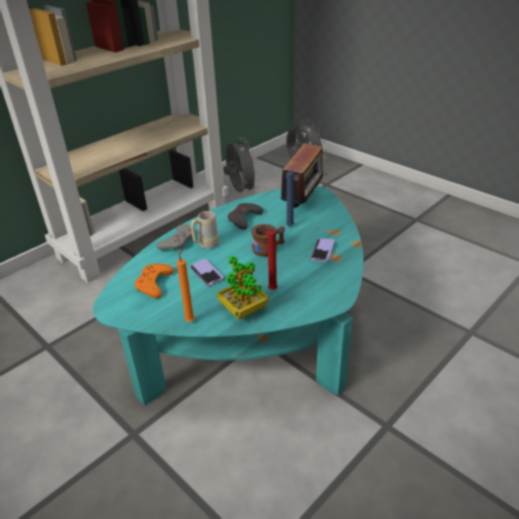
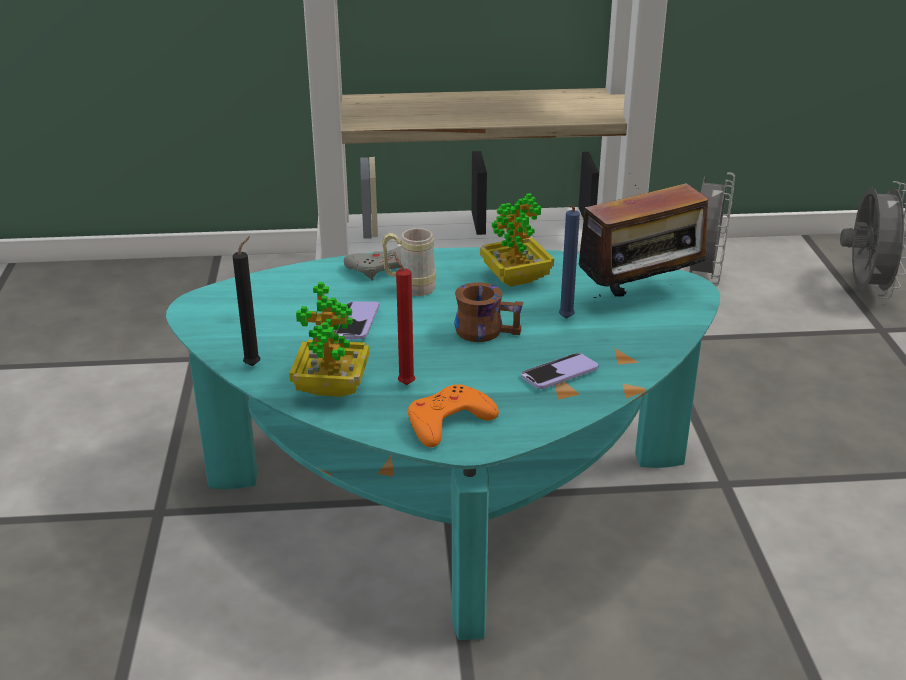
camera: 40 degrees right, 5 degrees down
(154, 283) = (279, 303): orange game controller -> orange game controller (448, 422)
(190, 320) = (254, 364): orange candle -> black candle
(244, 219) = (515, 279): grey game controller -> potted plant

